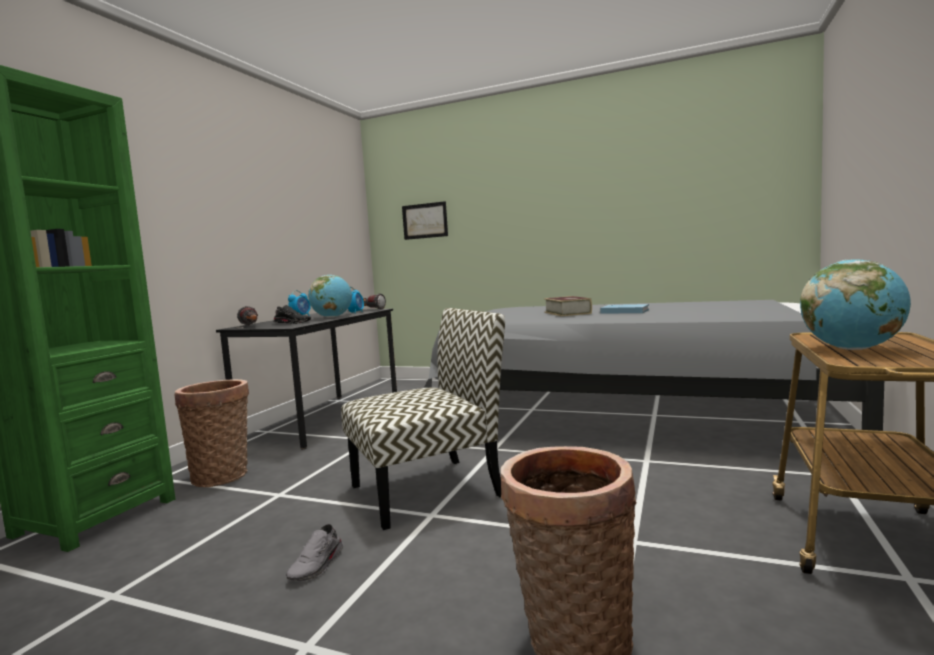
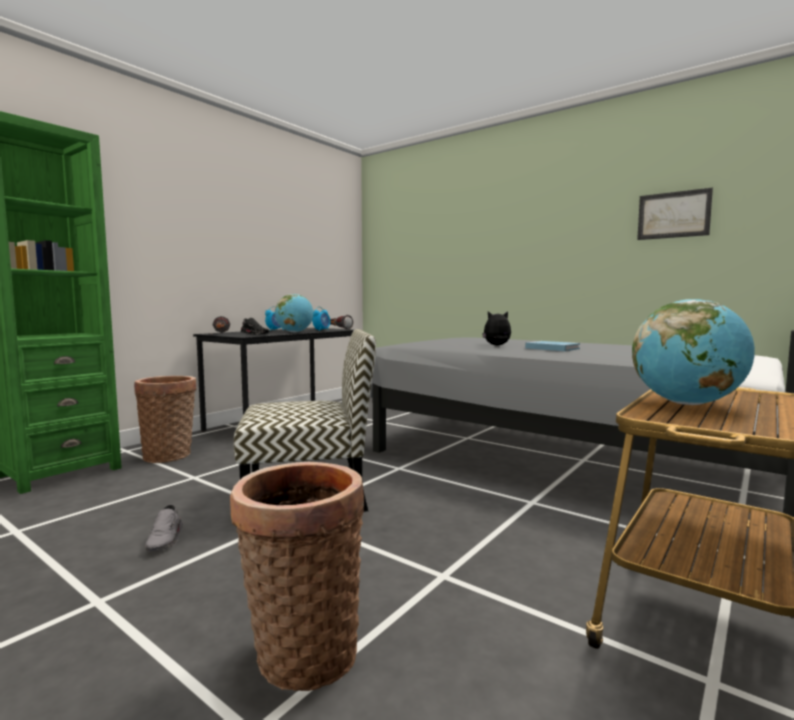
camera: 15 degrees right, 0 degrees up
(318, 566) = (166, 539): grey shoe -> grey shoe turned 45 degrees counterclockwise
(425, 221) = (408, 251): picture -> picture (673, 215)
(567, 313) = (497, 345): book -> plush toy

